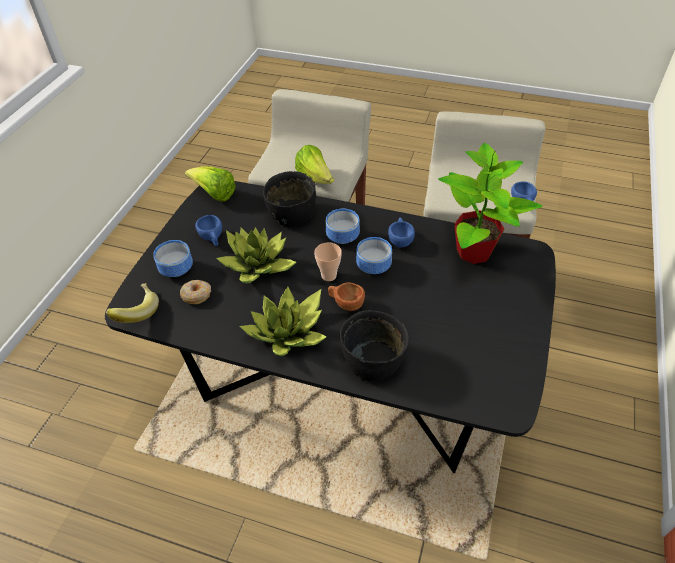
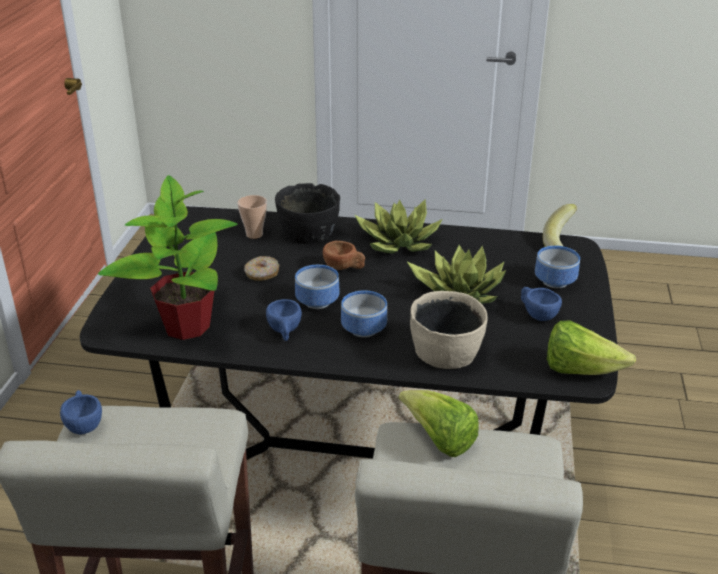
camera: 170 degrees right, 15 degrees down
(197, 295) = (512, 262): donut -> donut (262, 274)
(291, 214) = (447, 351): black bowl -> beige bowl
(329, 276) = (370, 289): cup -> cup (254, 234)

